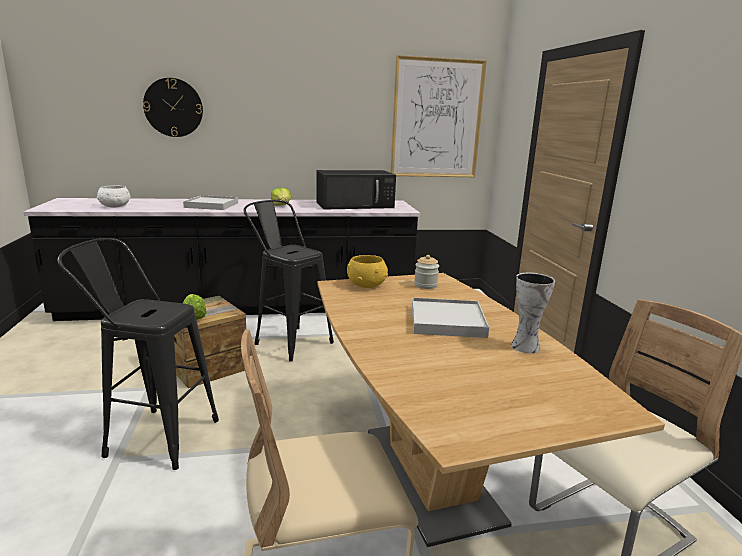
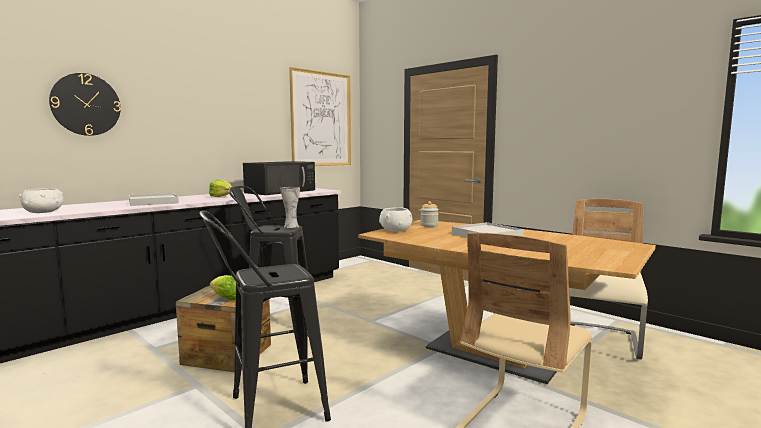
camera: 35 degrees left, 10 degrees down
(366, 285) = (395, 230): yellow bowl -> white bowl
(524, 346) = (545, 236): vase -> vase (290, 226)

